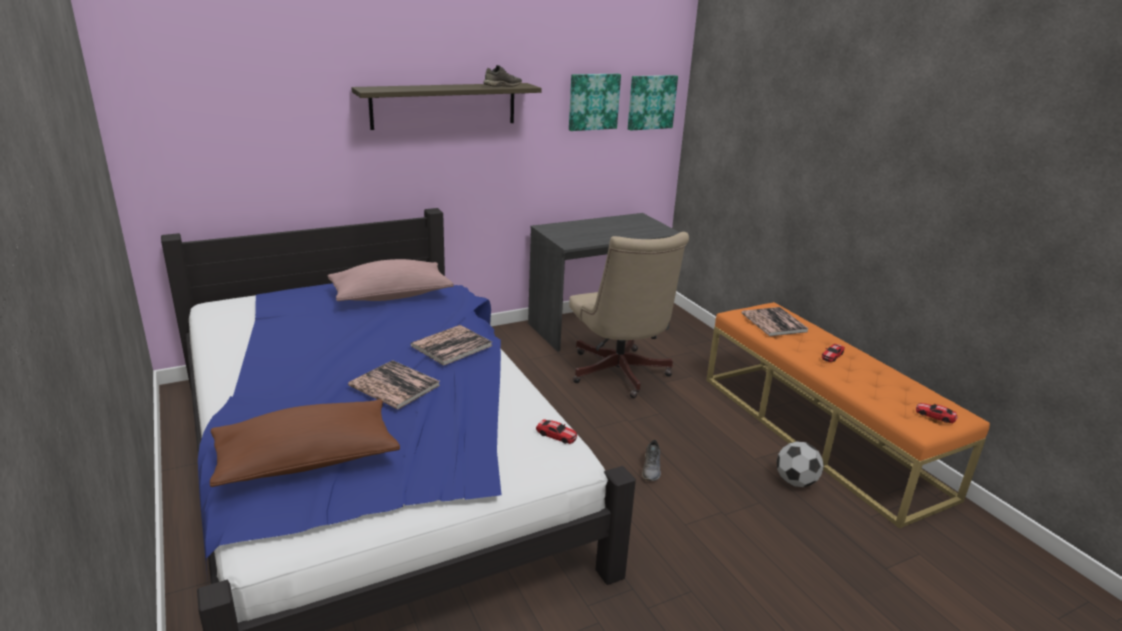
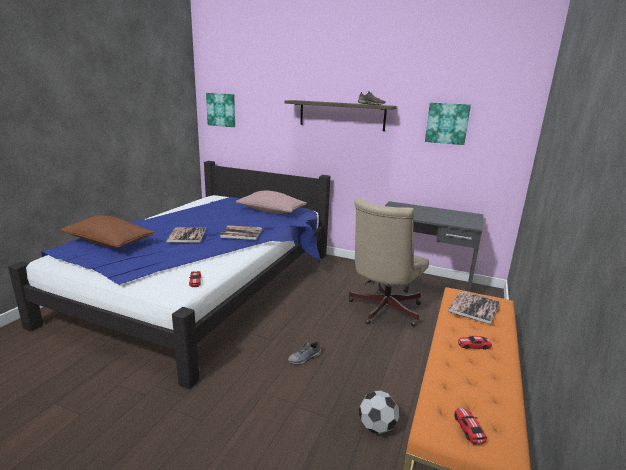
camera: 50 degrees right, 5 degrees down
(651, 102) = (501, 129): picture -> picture (221, 110)

